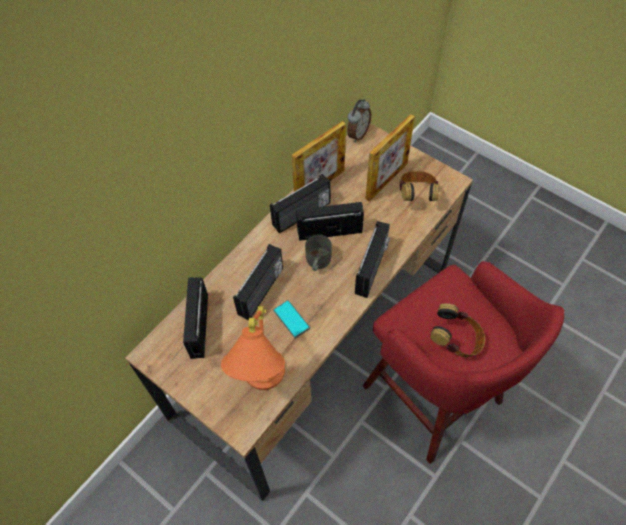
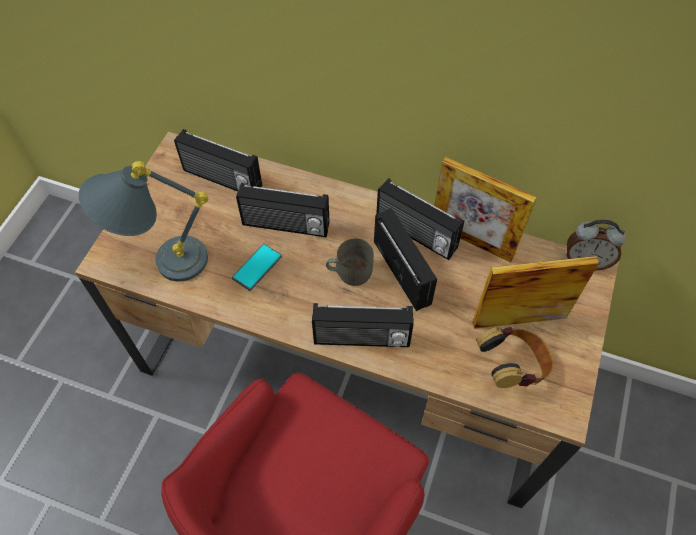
camera: 70 degrees right, 0 degrees up
(198, 326) = (221, 179): radio -> radio turned 135 degrees counterclockwise
(262, 385) = (162, 263): orange table lamp -> grey table lamp
(386, 181) = (519, 320): picture frame -> picture frame turned 150 degrees clockwise
(456, 341) = (289, 482): headphones -> none

